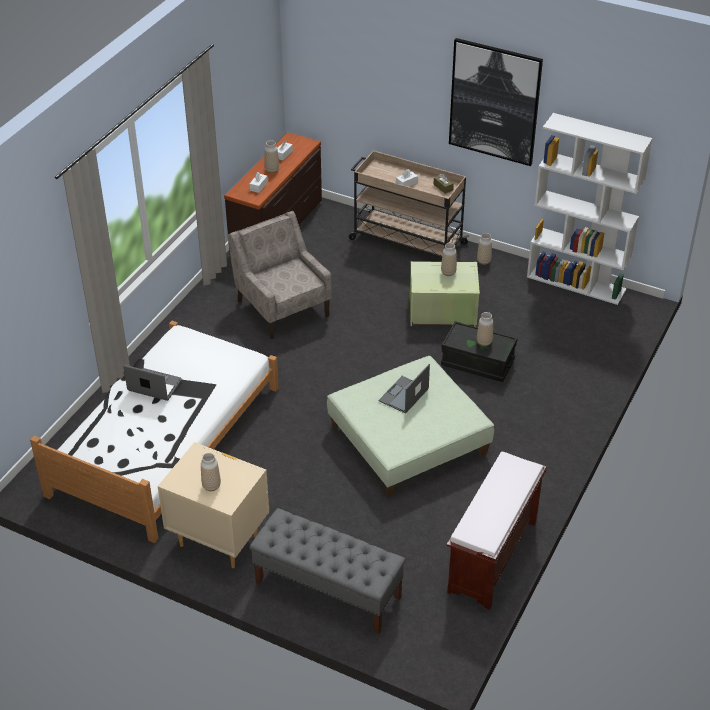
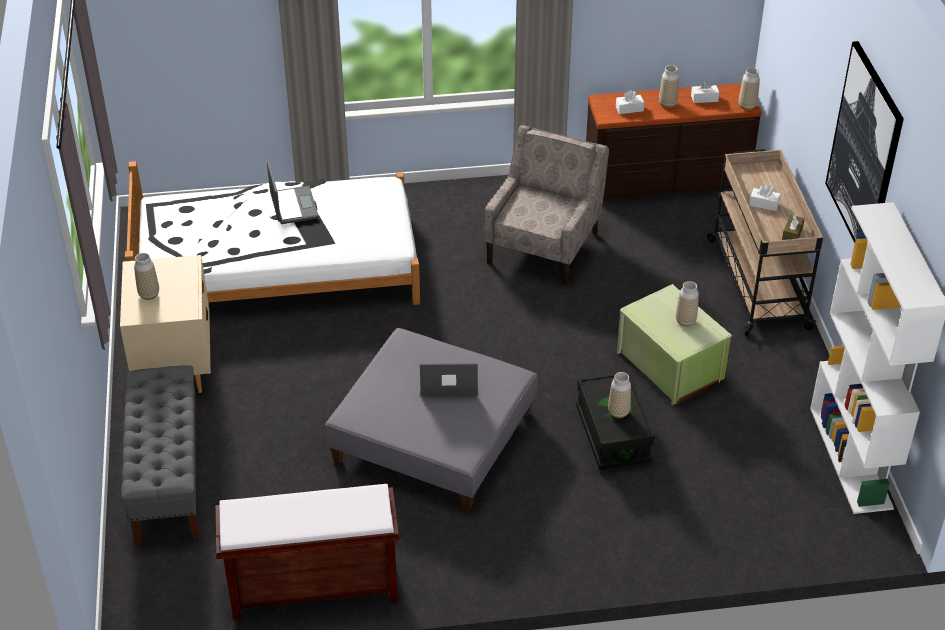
camera: 55 degrees right, 0 degrees up
(408, 440) = (432, 437): green ottoman -> grey ottoman
(483, 261) = (796, 359): vase -> vase (747, 106)

